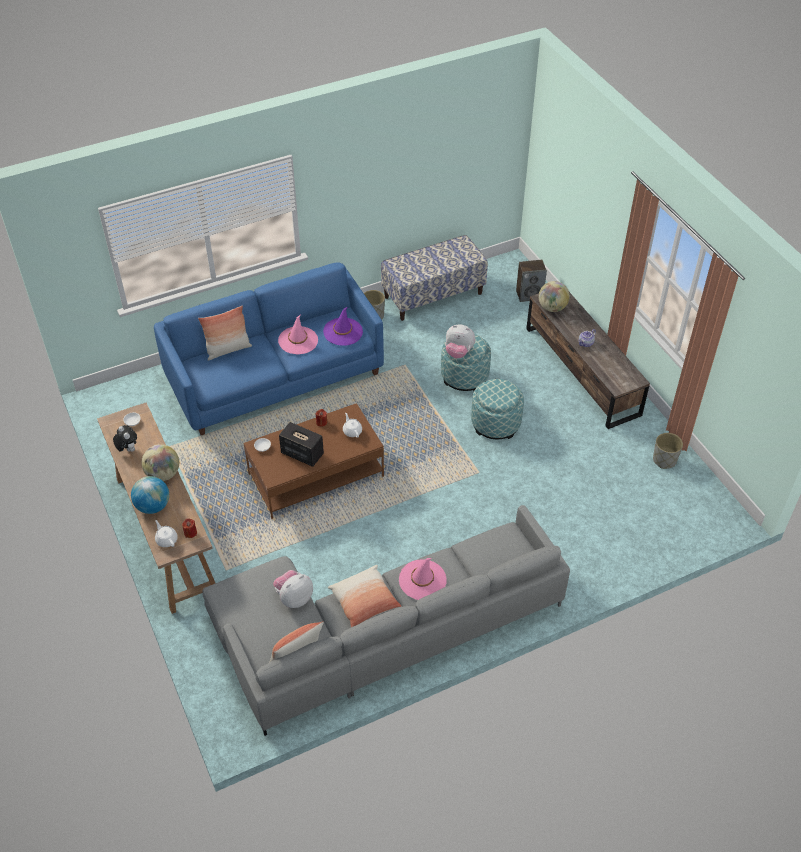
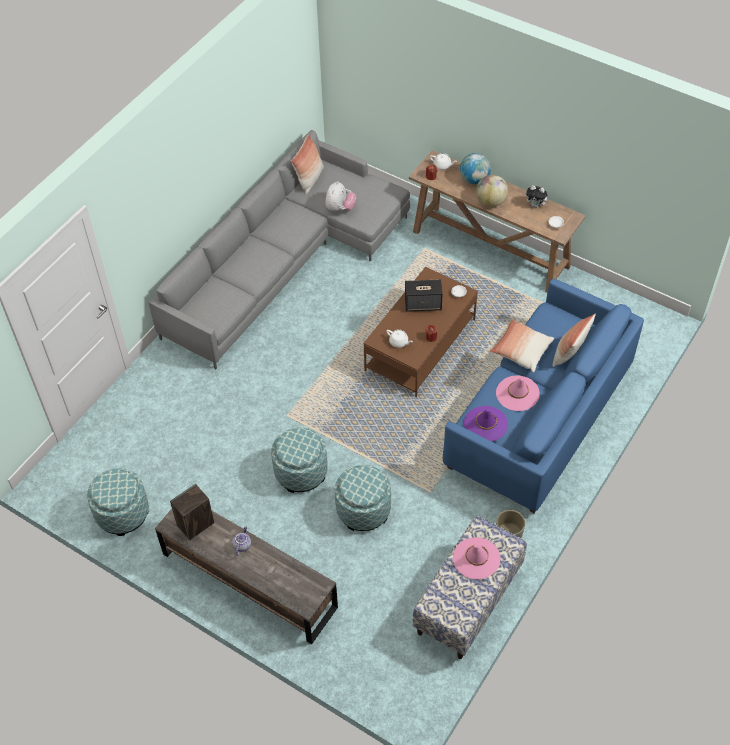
camera: 150 degrees right, 5 degrees up
(364, 602) = (289, 226): pillow -> pillow (521, 351)
(422, 580) = (258, 257): pink hat -> pink hat (476, 558)
(458, 352) = (364, 471): plush toy -> none
(529, 295) = (363, 663): speaker -> speaker (195, 524)
(552, 308) = (302, 577): globe -> none
(664, 460) = (122, 513): grey planter -> ottoman

